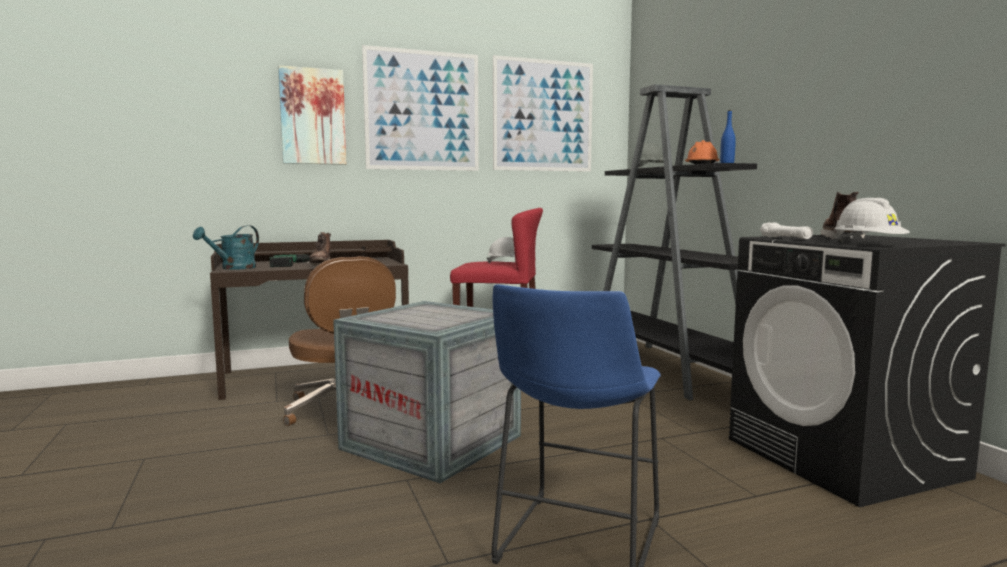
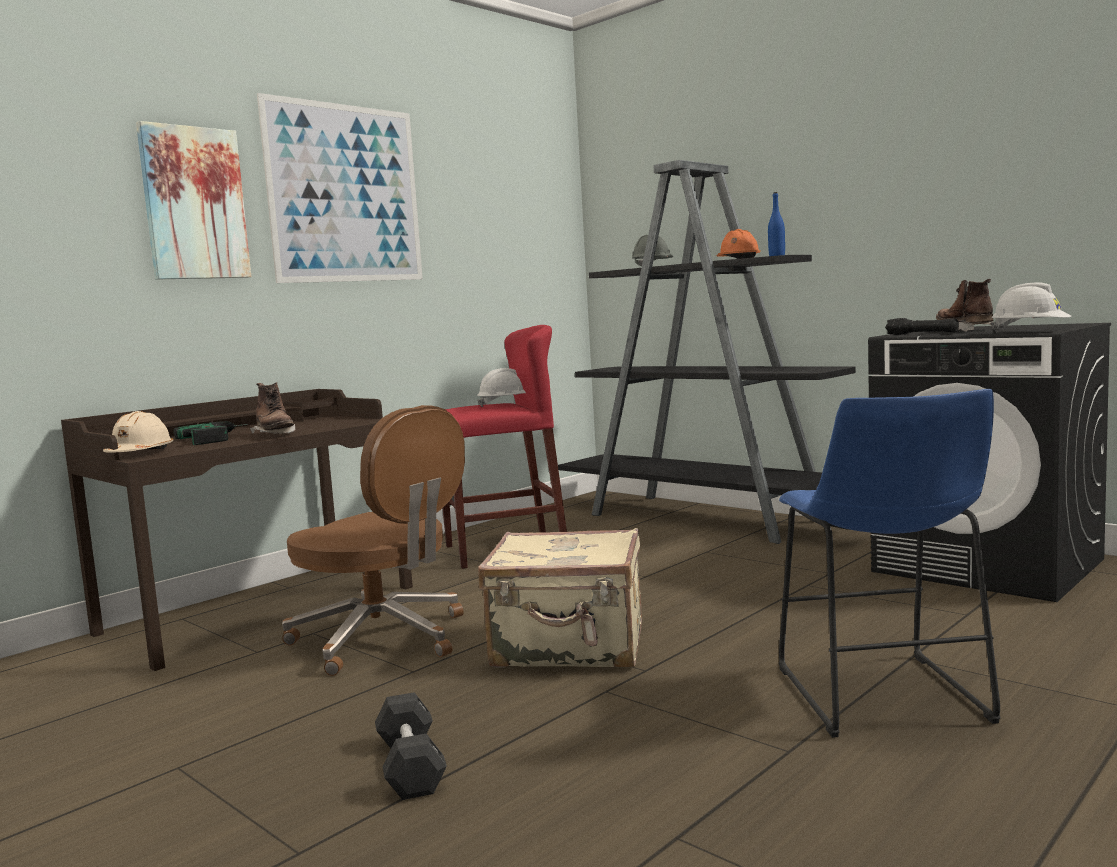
camera: 25 degrees left, 0 degrees up
(233, 268) = (140, 453): turquoise watering can -> beige hard hat
(235, 494) = (410, 766): none -> black dumbbell
(433, 442) = (570, 647): crate -> beige suitcase
(543, 116) = (491, 200): picture -> none
(785, 238) = (921, 334): white flashlight -> black flashlight

